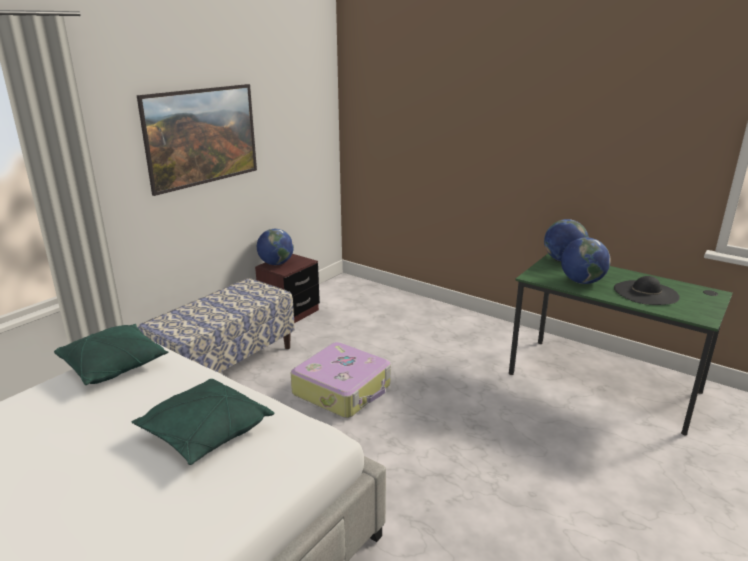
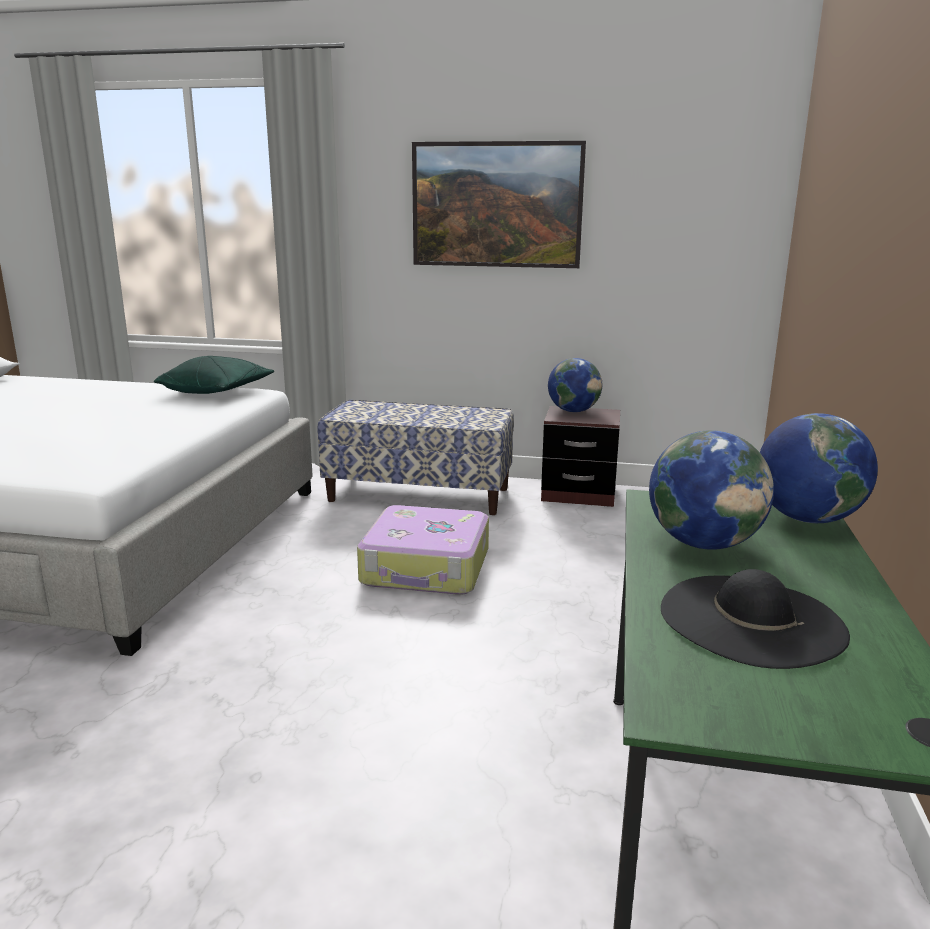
camera: 65 degrees right, 5 degrees down
(205, 433) = (100, 435): green pillow -> none

